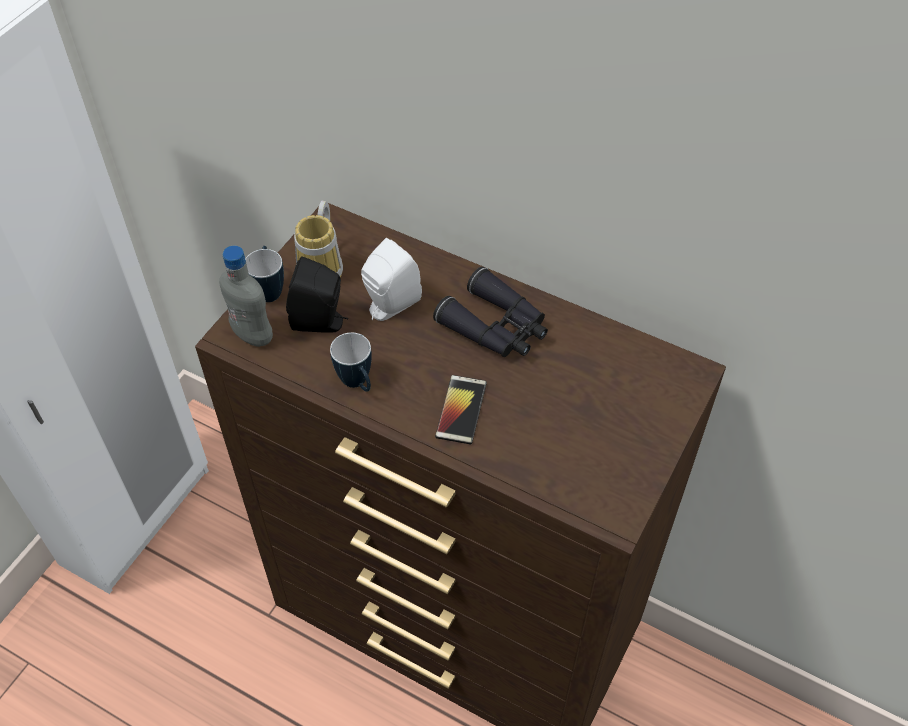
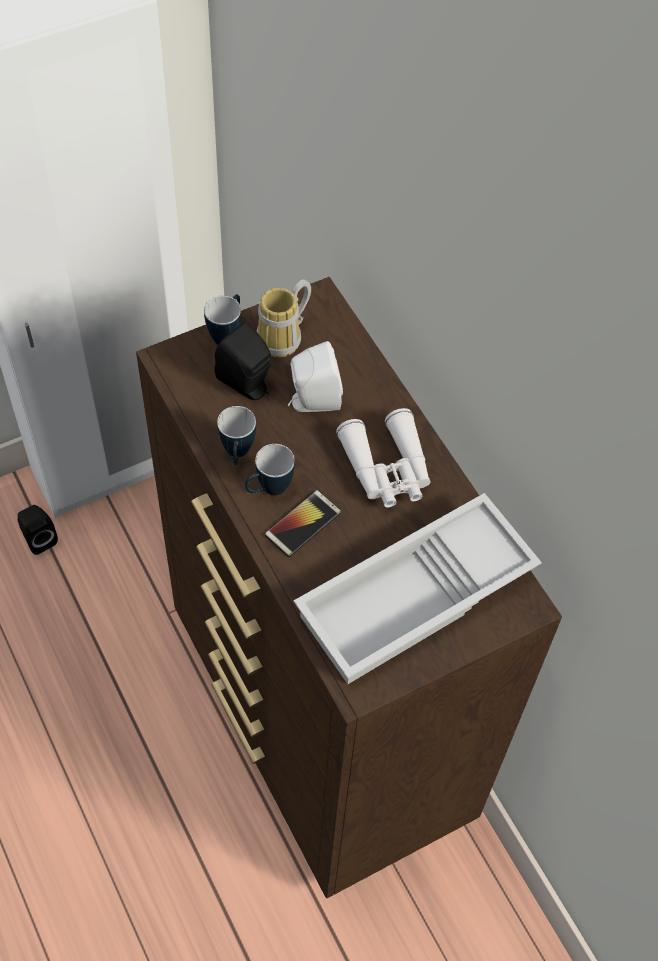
camera: 30 degrees right, 5 degrees up
(105, 620) = (38, 538): none -> black speaker
(253, 335) = (186, 367): grey bottle -> none
(408, 398) = (268, 490): none -> mug
(496, 327) = (387, 469): black binoculars -> white binoculars
(604, 418) = (416, 600): none -> white tray

